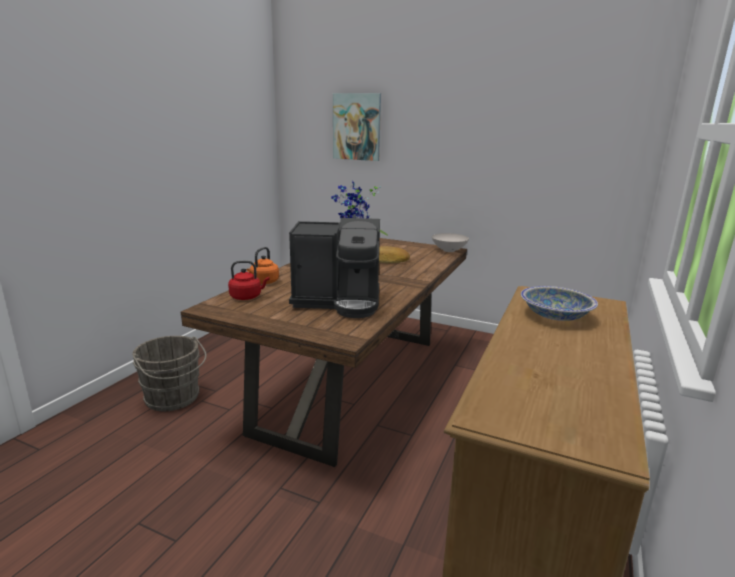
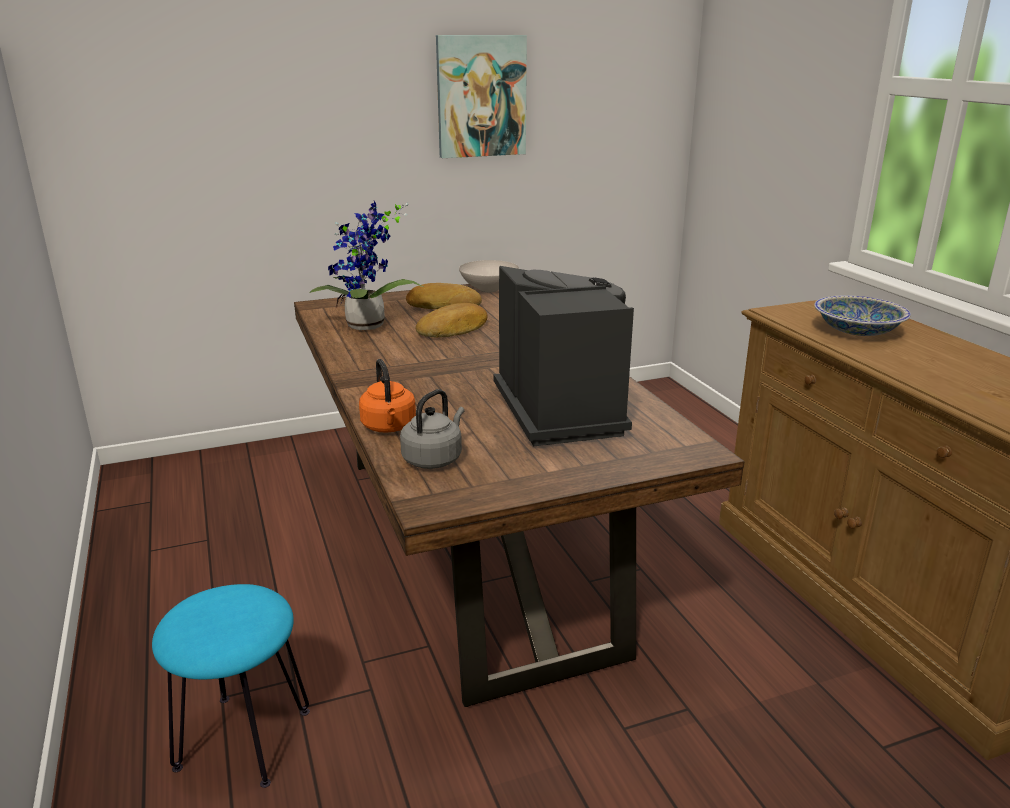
camera: 45 degrees left, 5 degrees up
(174, 399) = (243, 738): grey bucket -> turquoise stool
(247, 297) = (434, 458): red kettle -> grey kettle
(339, 301) = (562, 410): coffee machine -> coffee machine turned 60 degrees counterclockwise
(357, 127) = (233, 91): picture -> picture (481, 96)
(409, 250) = (443, 305): none -> bread

